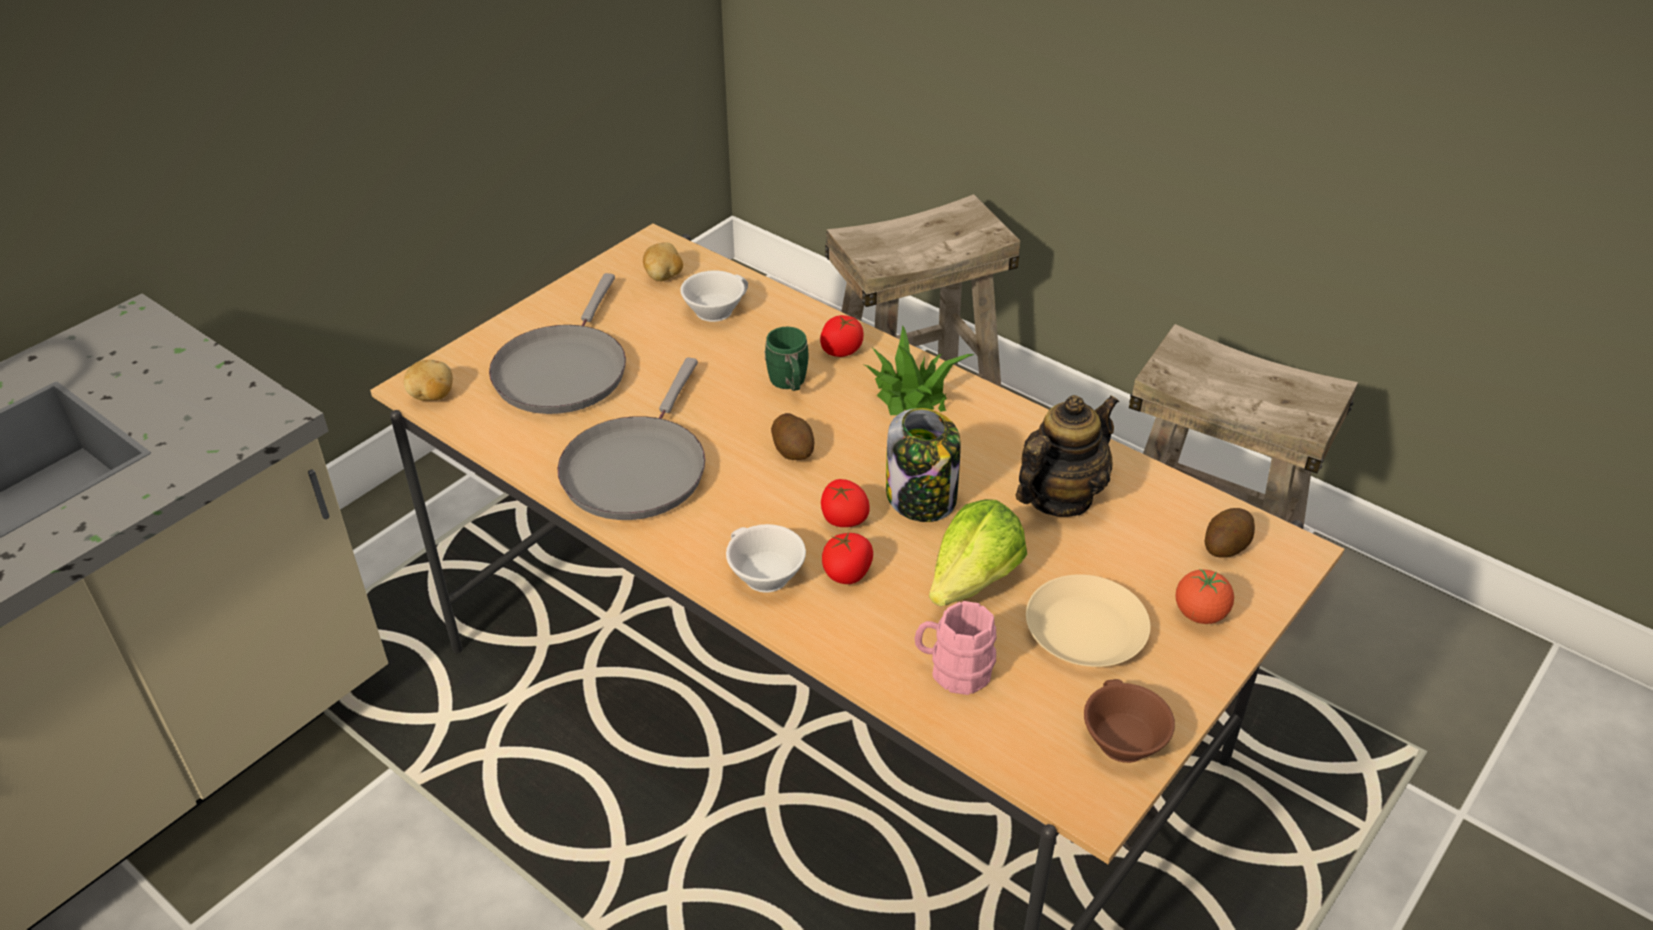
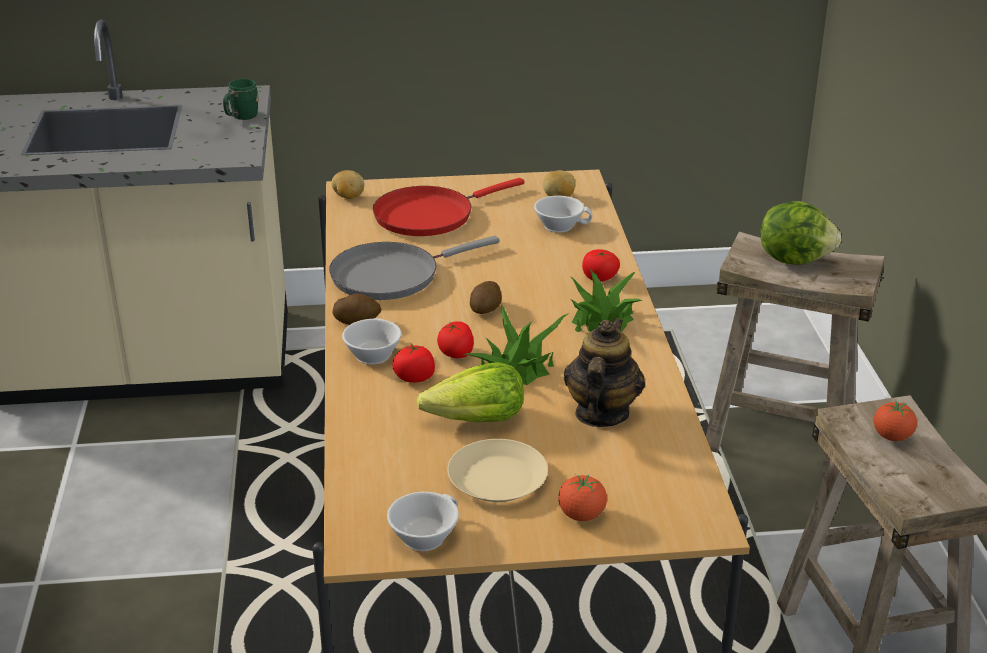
camera: 45 degrees right, 10 degrees down
(562, 370) = (429, 215): grey frying pan -> red frying pan
(789, 384) = (539, 279): green mug -> green mug (241, 117)
(908, 235) = (794, 259): none -> lettuce
(922, 498) = (517, 369): jar -> potted plant
(953, 670) = (391, 450): pink mug -> none
(1059, 497) = (601, 413): teapot -> teapot turned 75 degrees counterclockwise
(1119, 739) = (423, 535): brown cup -> white cup
(1214, 372) = (892, 437): none -> tomato
(1226, 545) = (666, 496): potato -> potato (357, 321)

